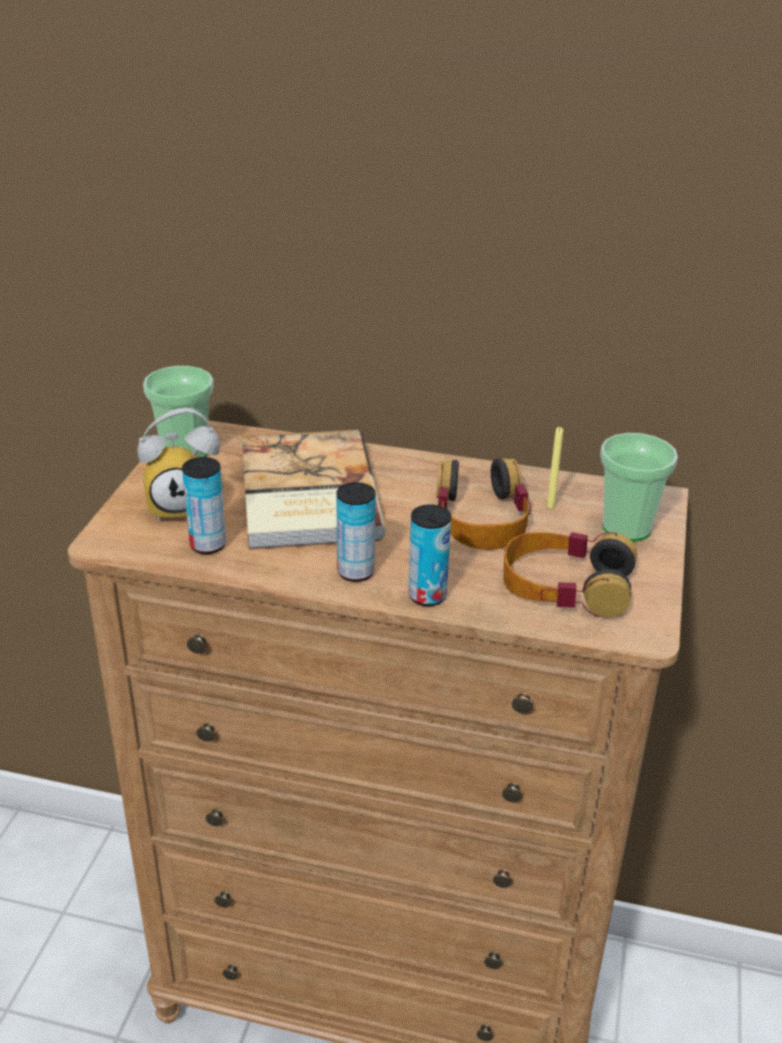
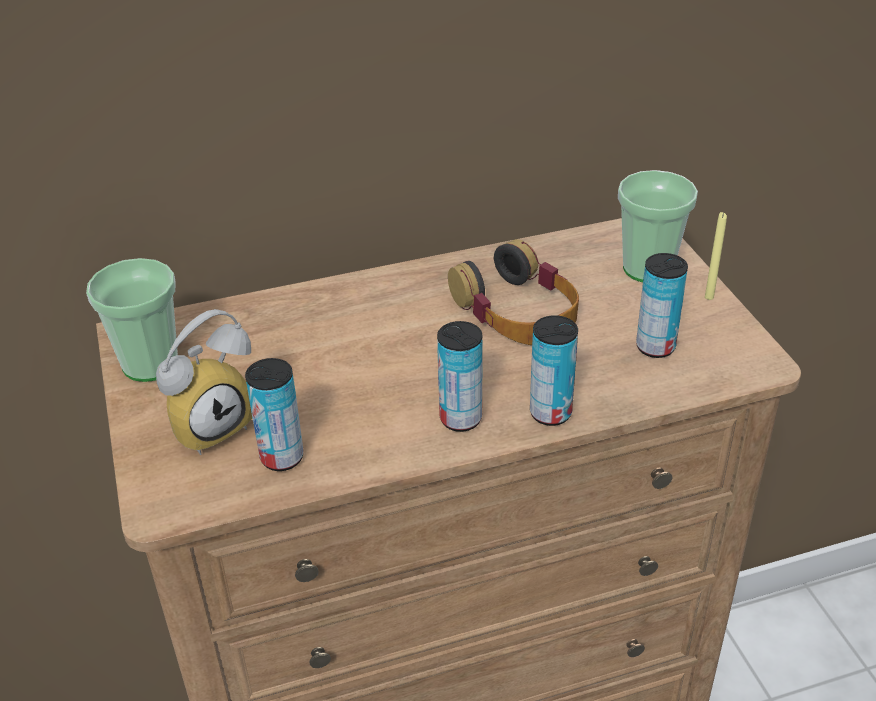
camera: 30 degrees left, 5 degrees up
(305, 494) = (327, 357): book -> none
(550, 506) = (566, 274): yellow candle -> yellow candle (709, 297)
(565, 585) = (655, 347): headphones -> can

